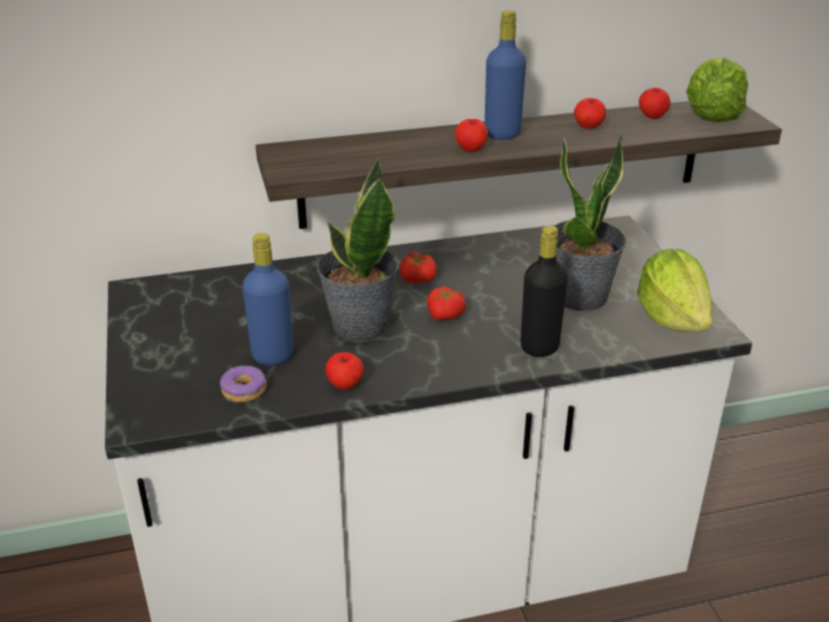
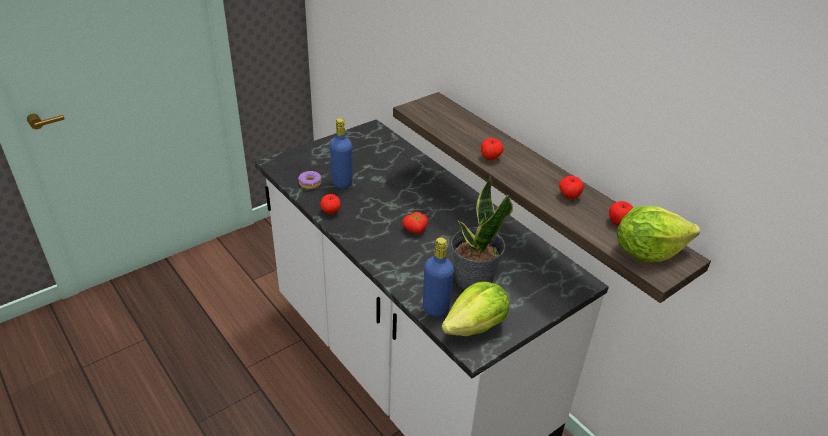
camera: 65 degrees right, 5 degrees up
(359, 326) = (385, 202): potted plant -> none
(416, 279) = (445, 210): tomato -> none
(502, 134) = (523, 164): blue bottle -> blue bottle (435, 309)
(539, 347) = (404, 272): black bottle -> none

